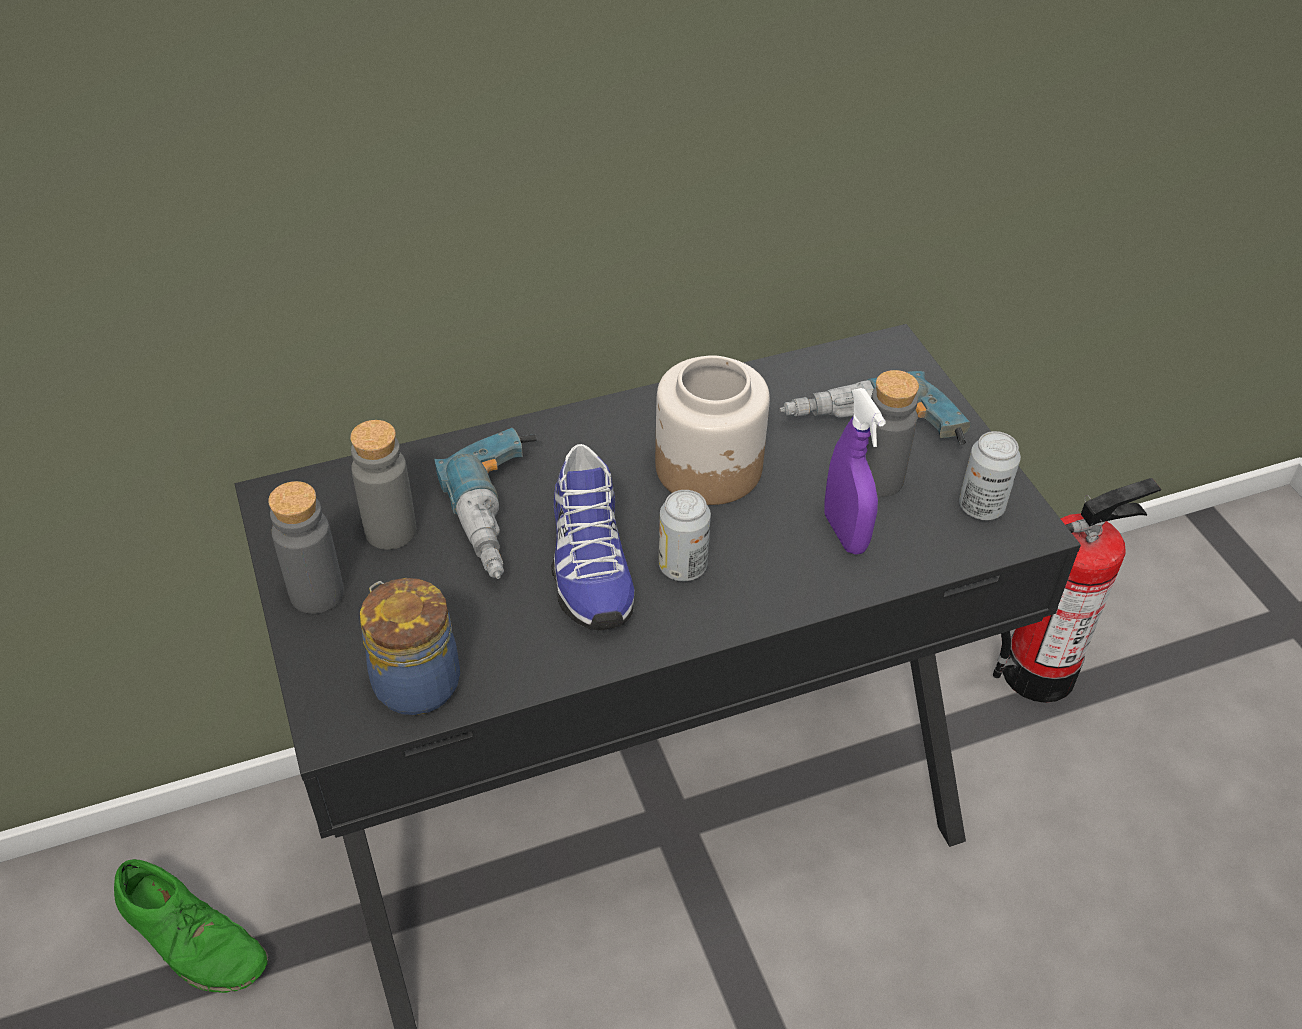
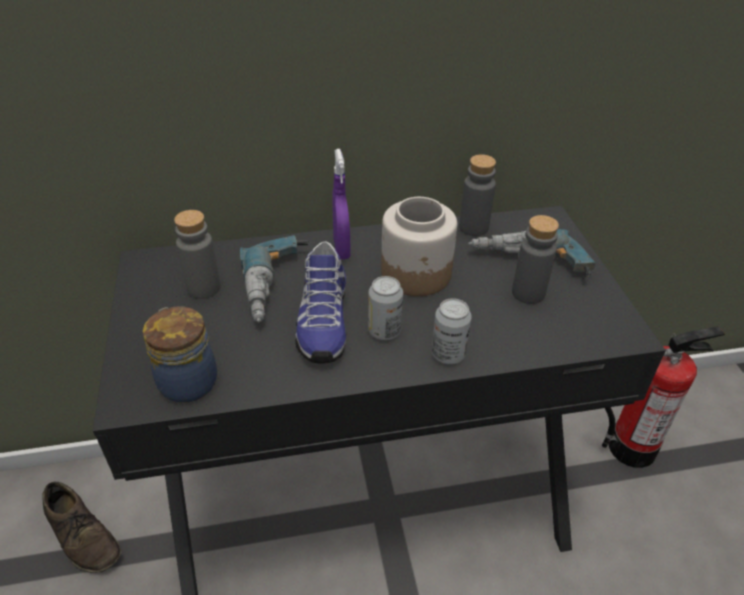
camera: 10 degrees right, 5 degrees down
(193, 937) = (83, 535): green shoe -> brown shoe
(317, 593) = (145, 319): grey bottle -> grey bottle (473, 227)
(845, 533) = (499, 323): purple spray bottle -> purple spray bottle (341, 249)
(981, 507) = (596, 318): can -> can (448, 354)

